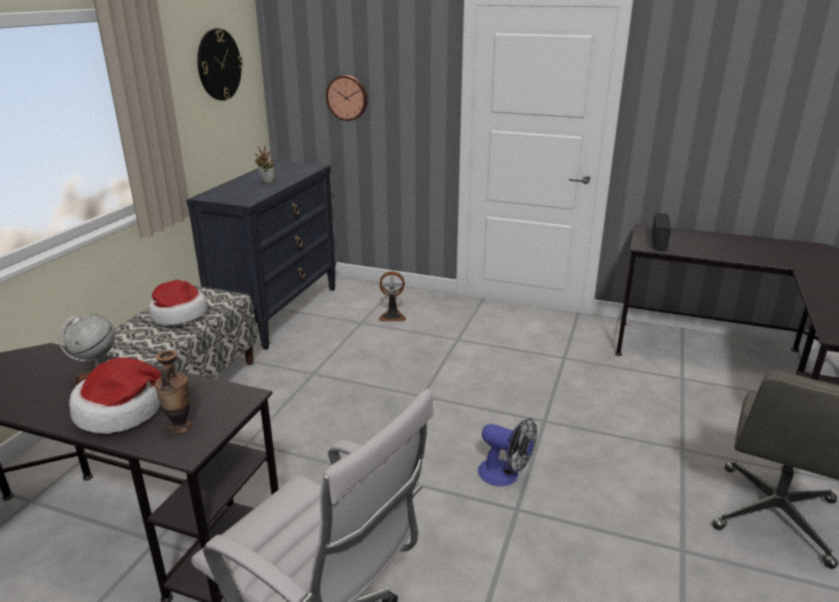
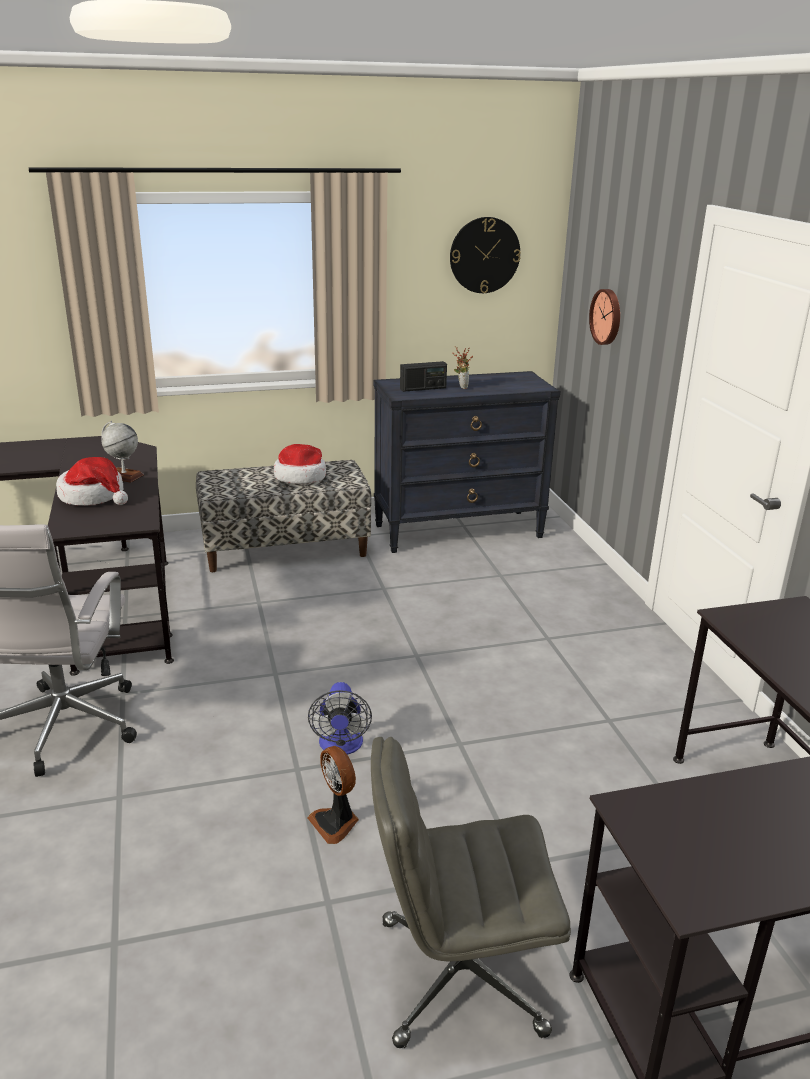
camera: 55 degrees right, 0 degrees up
(180, 426) = (89, 518): vase -> none
(392, 316) = (538, 586): fan -> fan (336, 822)
(659, 243) = (757, 625): radio -> radio (423, 388)

